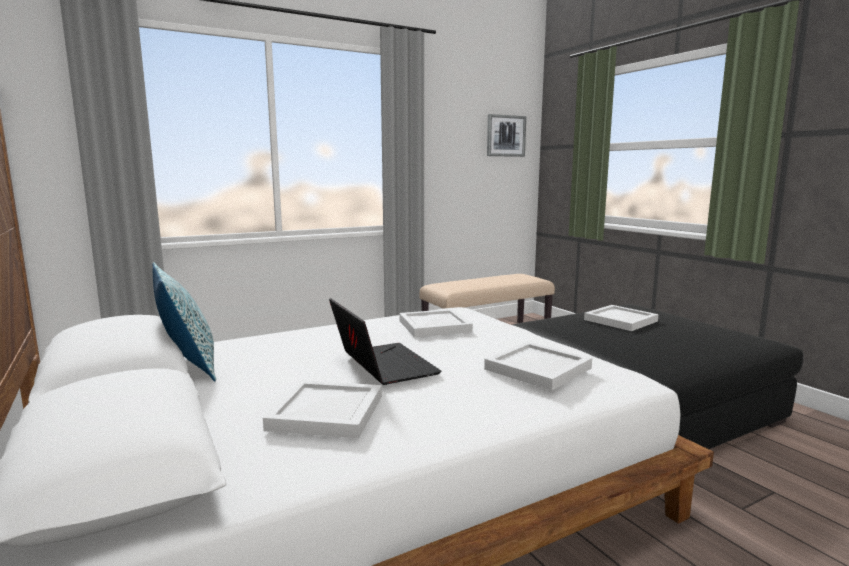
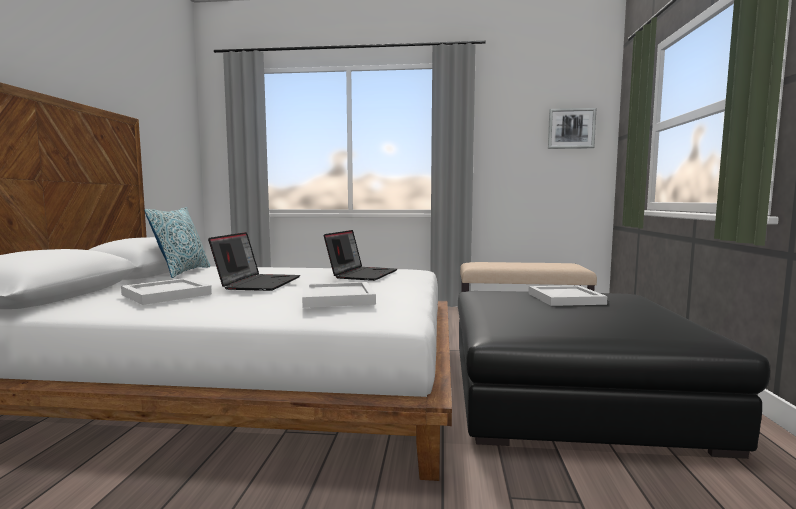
camera: 35 degrees right, 5 degrees down
(433, 326) = (362, 274): white tray -> laptop

